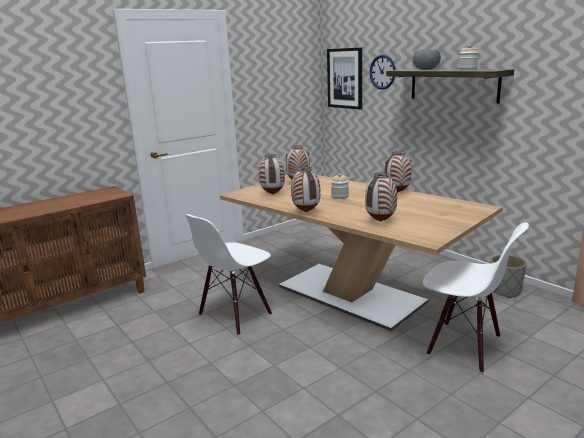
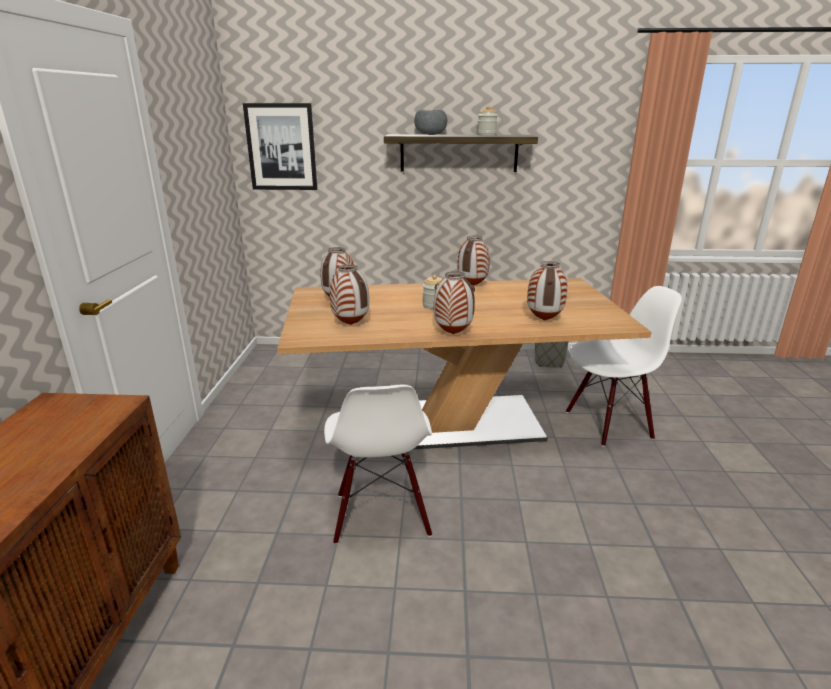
camera: 50 degrees left, 5 degrees up
(382, 72) = (350, 138): wall clock -> none

